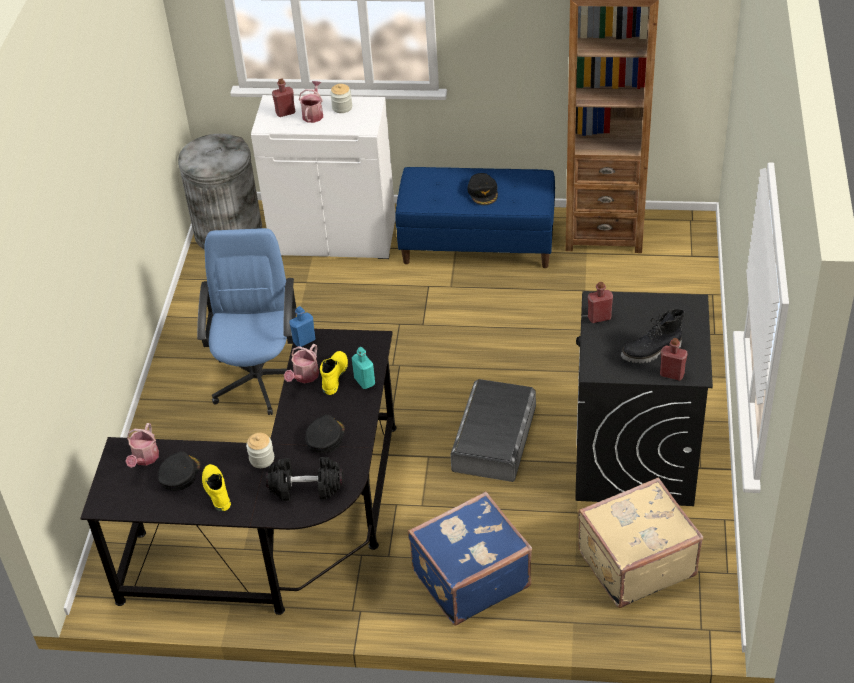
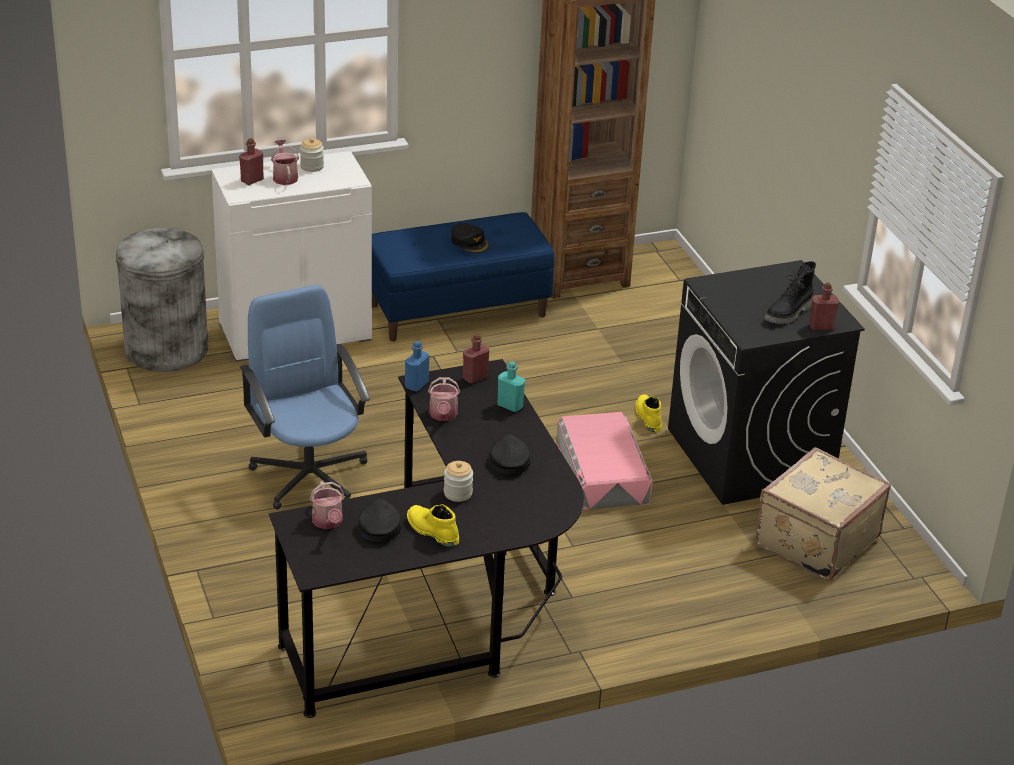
camera: 30 degrees left, 10 degrees down
(306, 488) = (525, 506): black dumbbell -> none
(334, 375) = (473, 408): yellow boot -> yellow boot (647, 417)
(469, 577) = (667, 594): blue suitcase -> none
(494, 437) = (601, 471): grey storage box -> pink storage box
(599, 317) = (718, 296): red bottle -> red bottle (475, 377)

